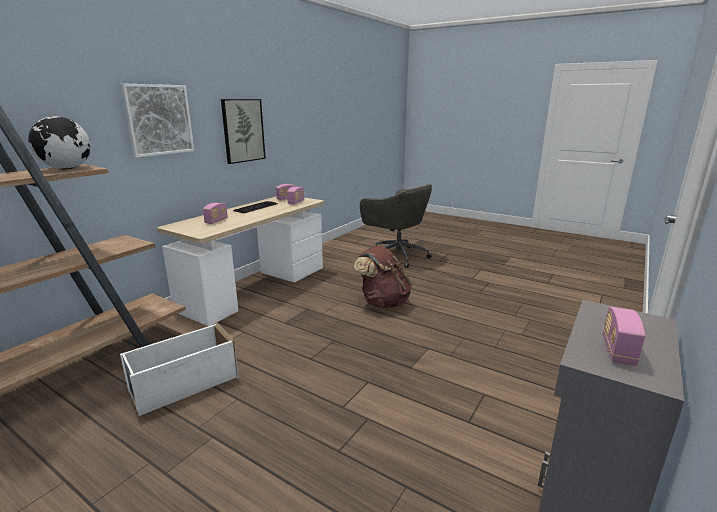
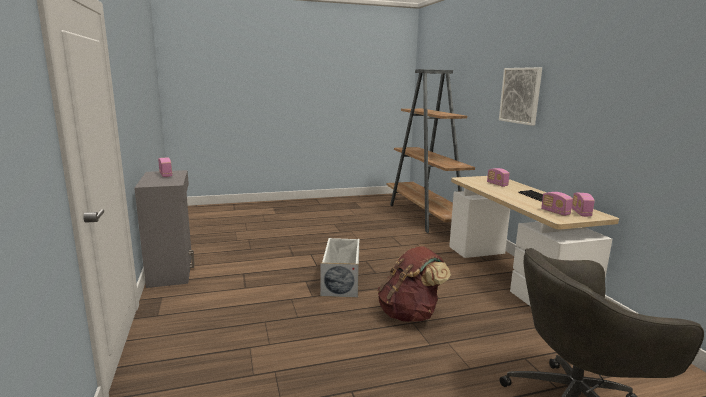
camera: 130 degrees right, 5 degrees down
(66, 169) = (446, 114): globe -> none
(183, 384) = (388, 233): white storage box -> white storage box (341, 280)
(243, 130) = (587, 116): picture -> none

